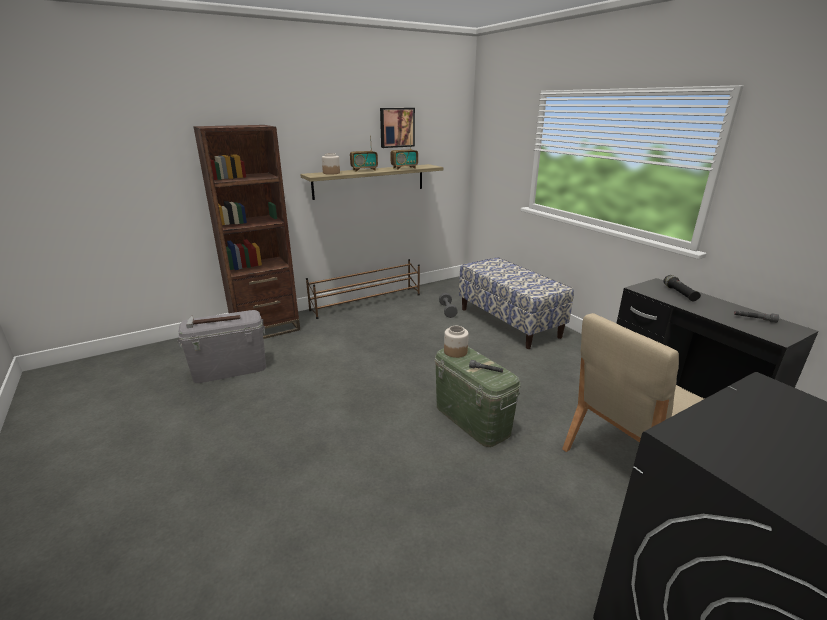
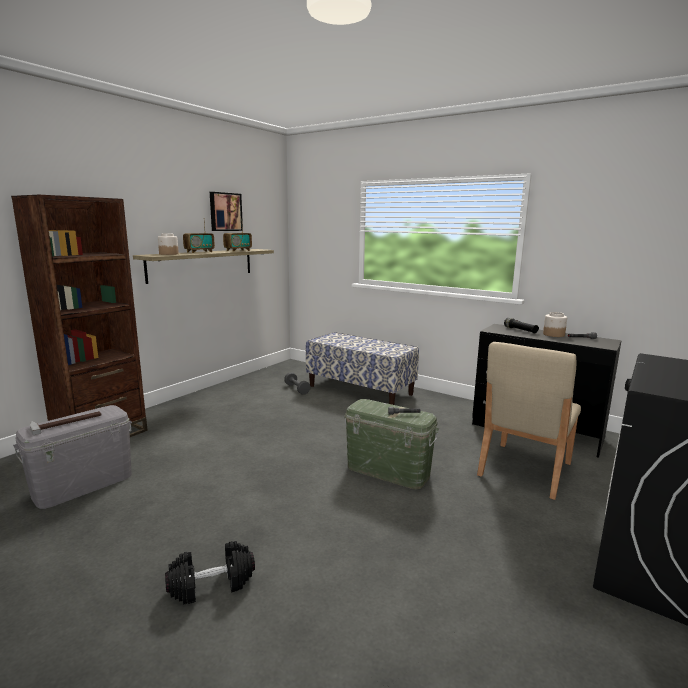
camera: 25 degrees left, 10 degrees down
(259, 482) = (212, 584): none -> black dumbbell
(367, 302) = (207, 394): brown shoe rack -> none
(455, 351) = (364, 405): jar -> jar (553, 334)

